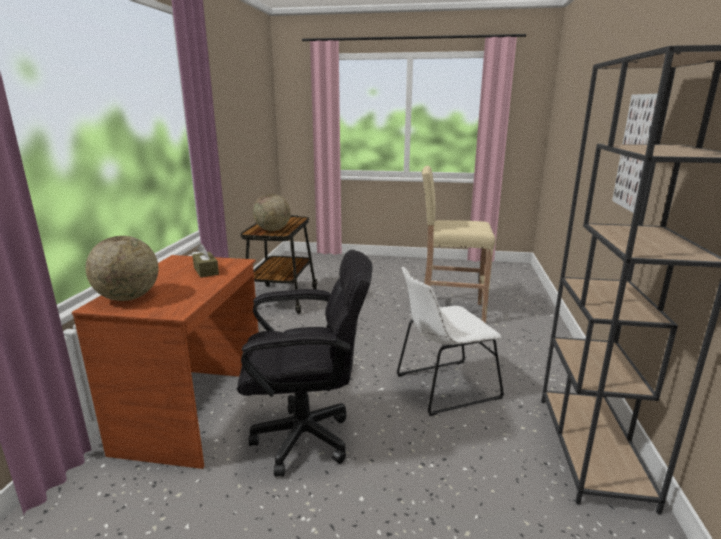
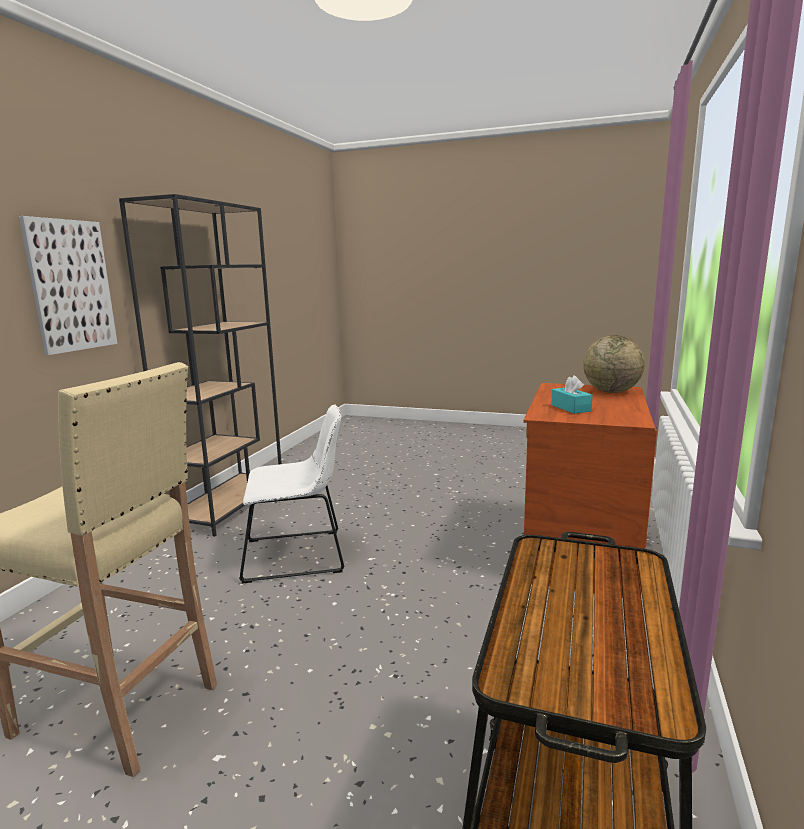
camera: 170 degrees left, 5 degrees down
(206, 271) = (570, 408): brown tissue box -> turquoise tissue box
(273, 230) = (578, 574): globe -> none
(309, 438) = (455, 524): black office chair -> none

